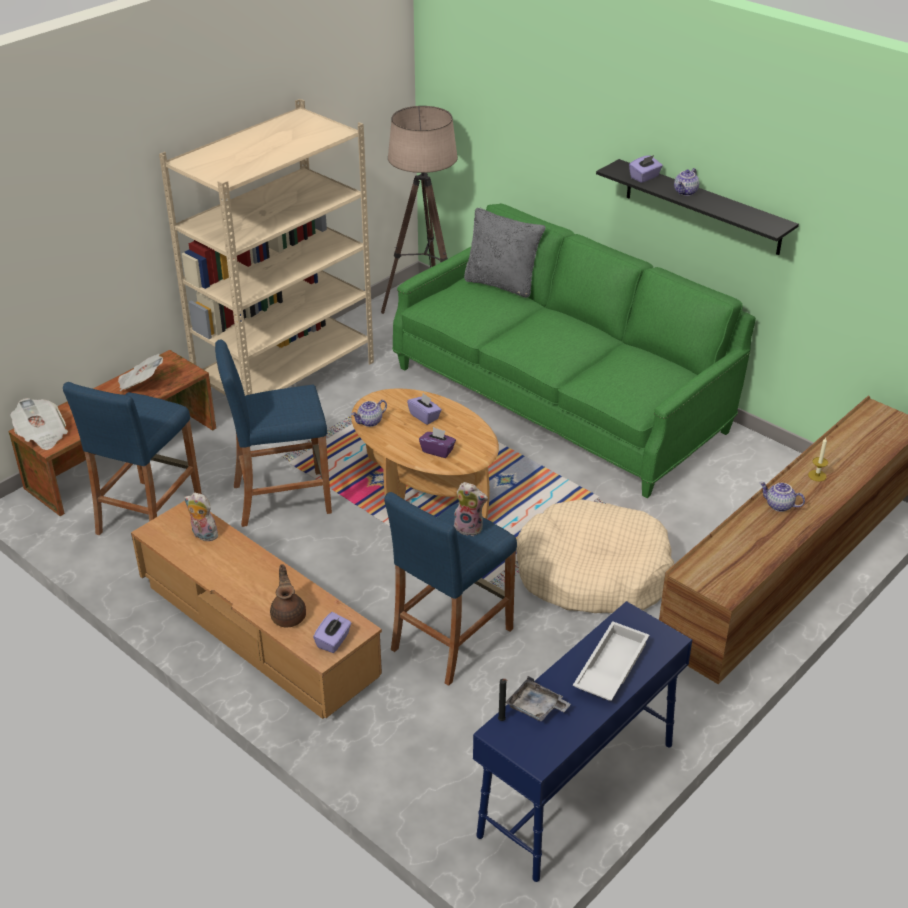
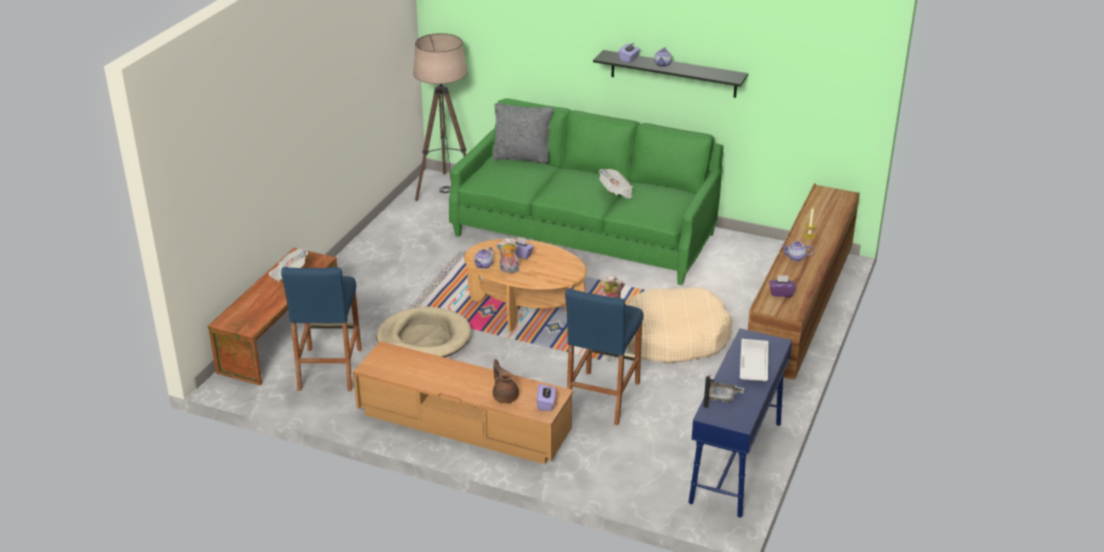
camera: 20 degrees left, 5 degrees down
(42, 435) = (237, 323): newspaper -> newspaper (616, 192)
(203, 535) = (408, 362): plush toy -> plush toy (508, 270)
(282, 498) = (424, 338): blue stool -> beige dog bed
(286, 379) = (372, 259): beige bookcase -> none
(437, 451) = (544, 274): purple tissue box -> purple tissue box (781, 293)

